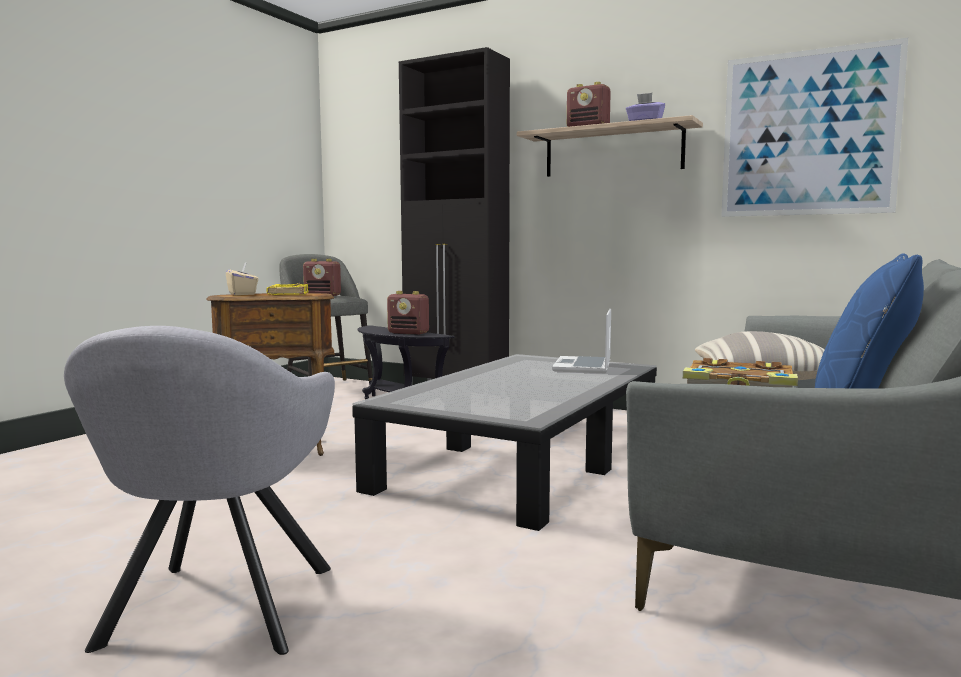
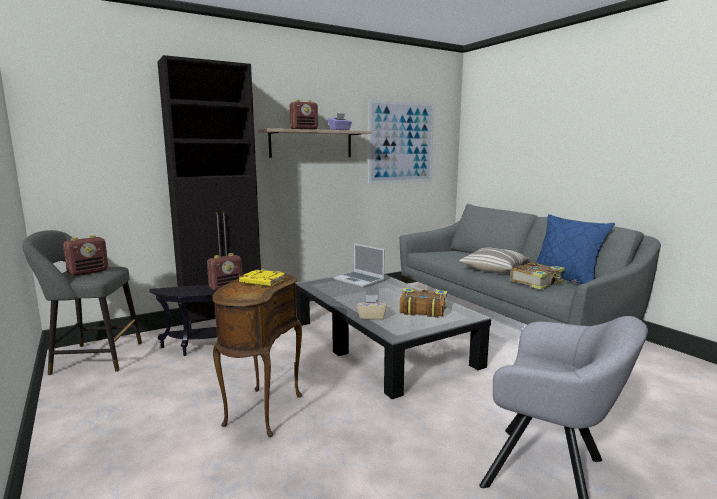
camera: 60 degrees left, 5 degrees up
(242, 294) = (239, 292): beige tissue box -> beige tissue box (371, 317)
(508, 398) = (422, 309): none -> book

